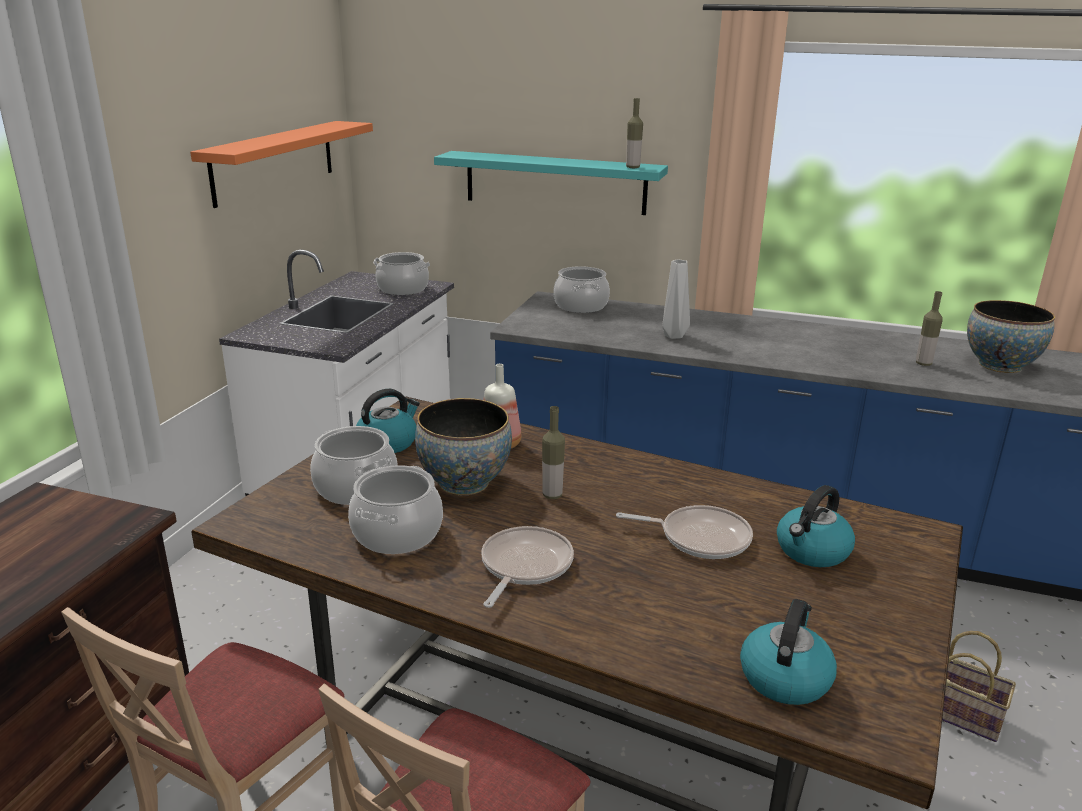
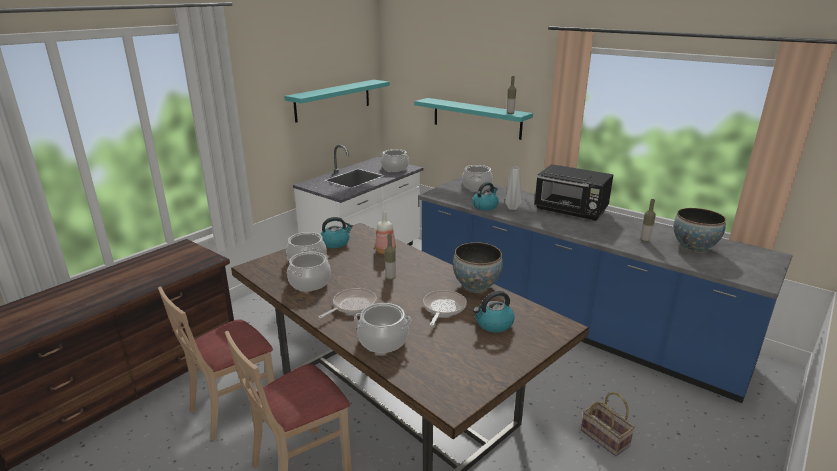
camera: 20 degrees right, 0 degrees up
(274, 161) = (333, 100): orange shelf -> turquoise shelf
(464, 483) = (355, 266): bowl -> bowl (476, 286)
(644, 628) = (383, 340): none -> cooking pot
(699, 538) = (443, 308): frying pan -> frying pan turned 105 degrees counterclockwise
(770, 330) = (571, 211): none -> black microwave
(784, 677) = (428, 372): kettle -> kettle (485, 206)

